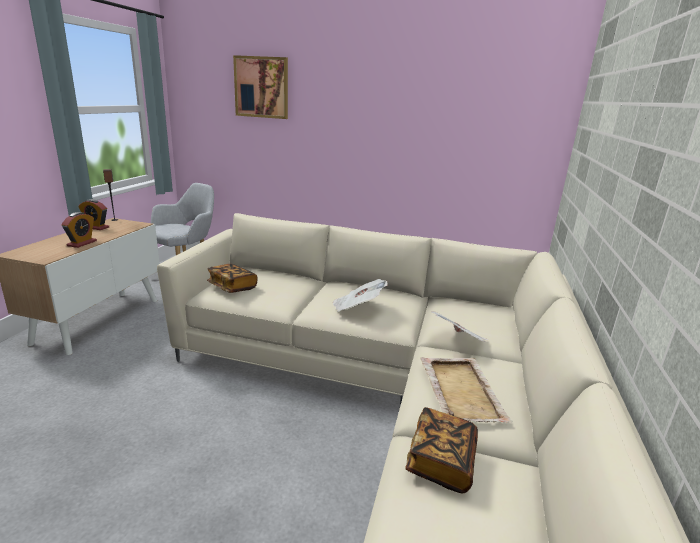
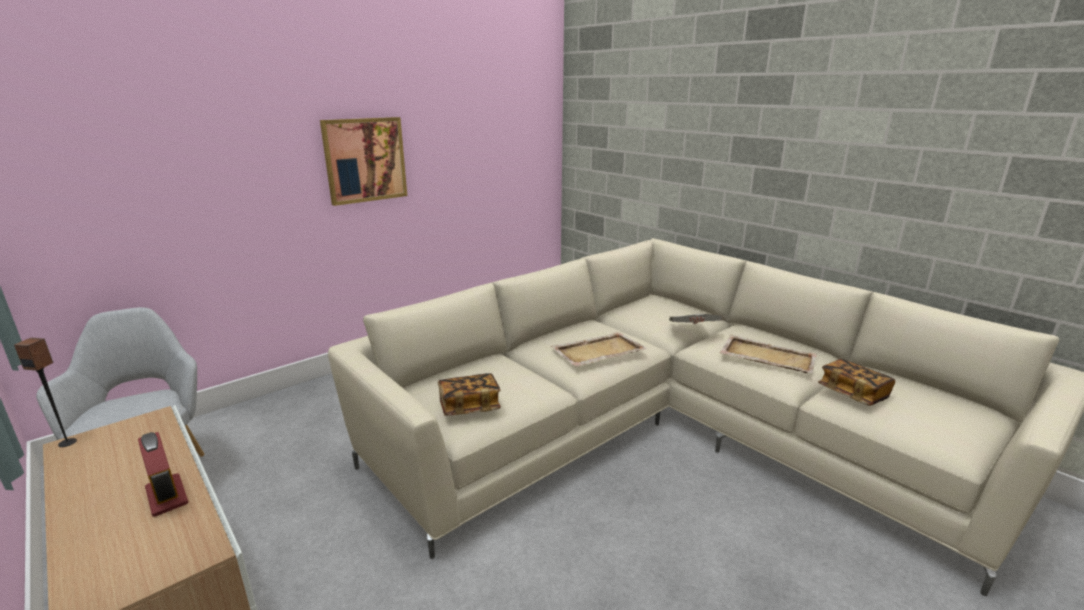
camera: 55 degrees left, 0 degrees up
(96, 227) = (81, 470): alarm clock -> none
(261, 87) = (181, 113): picture -> picture (365, 160)
(357, 308) = (597, 352): newspaper -> beige tray

